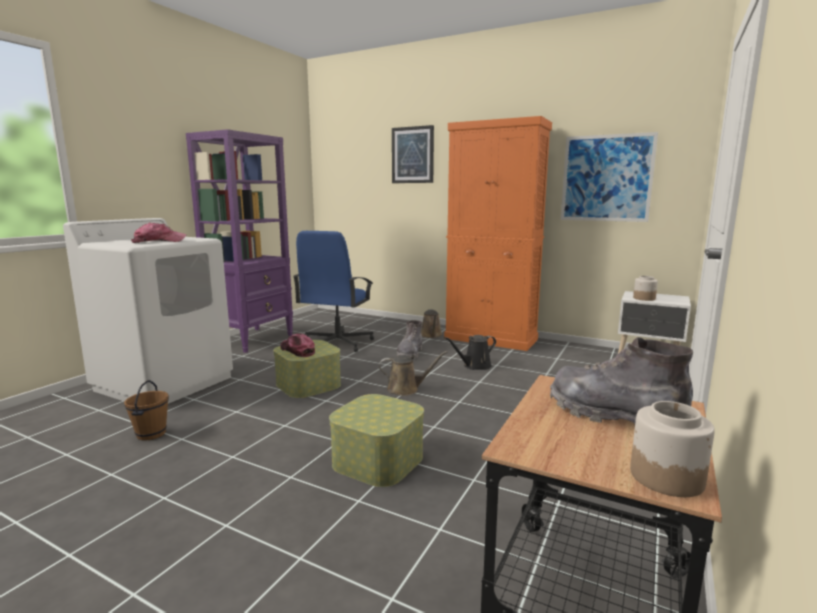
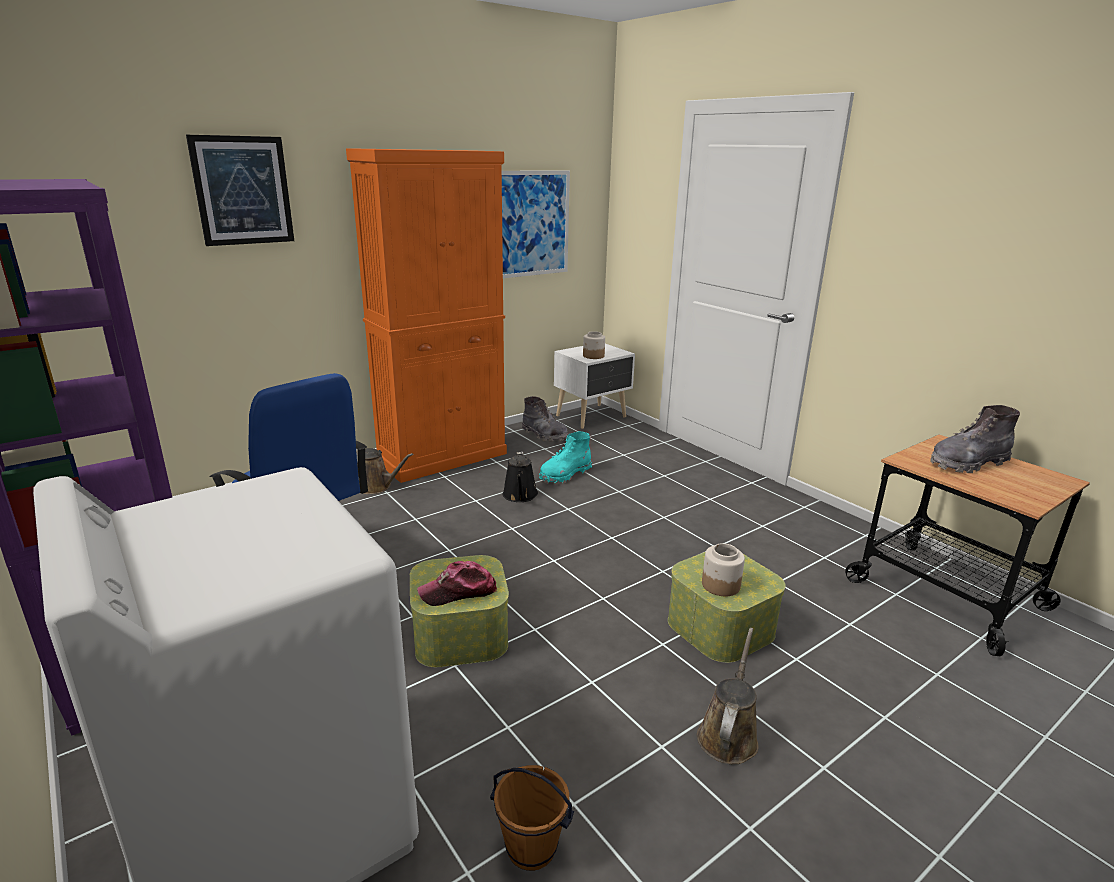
camera: 65 degrees left, 10 degrees up
(159, 241) = (290, 525): cap -> none
(406, 389) = (549, 559): brown watering can -> brown watering can (728, 734)
(410, 353) = (428, 522): grey boot -> grey boot (544, 435)
(528, 371) = (565, 475): none -> turquoise boot
(666, 477) = (1052, 478): jar -> jar (720, 585)

